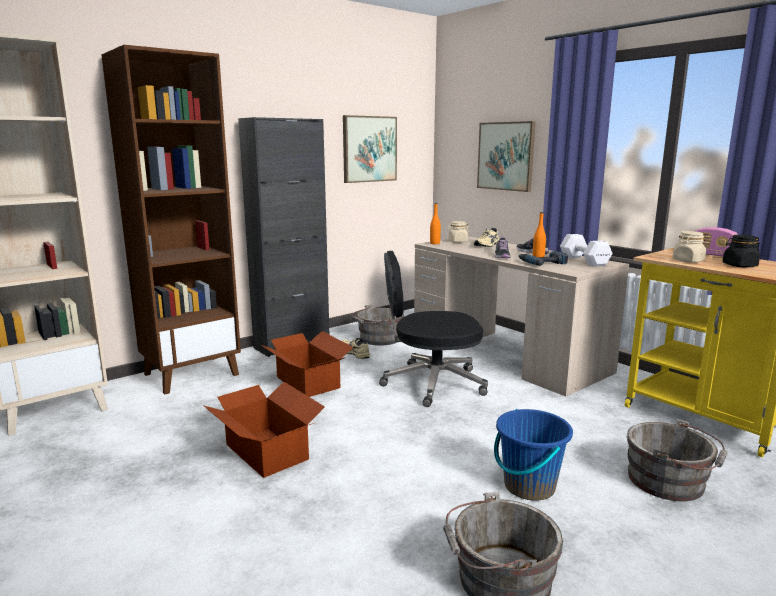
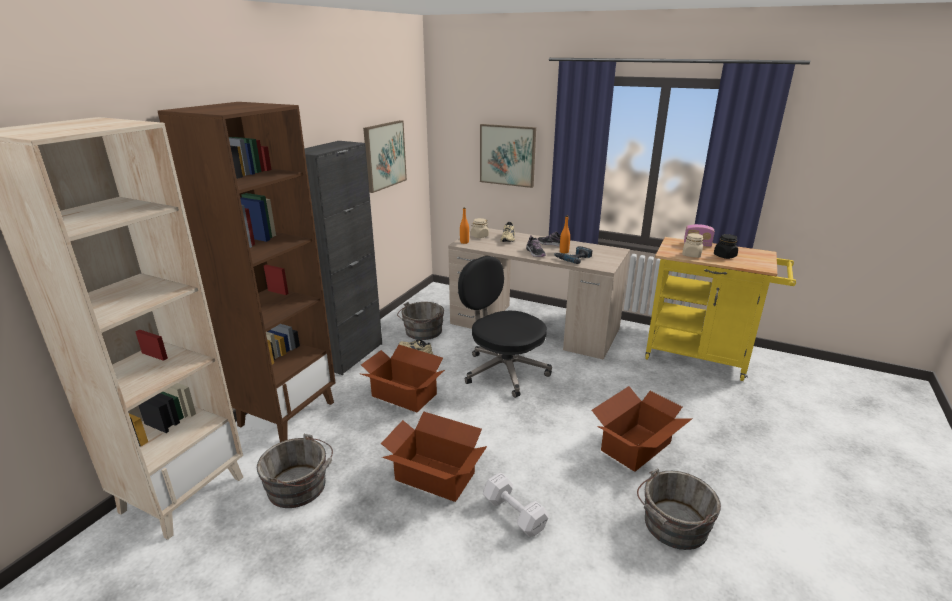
camera: 25 degrees left, 10 degrees up
(431, 383) = (503, 371): black office chair -> black office chair turned 75 degrees clockwise
(529, 486) = (637, 447): blue bucket -> cardboard box
(583, 260) = (598, 250): white dumbbell -> white dumbbell (513, 512)
(670, 482) = (710, 416): grey bucket -> grey bucket (300, 487)

